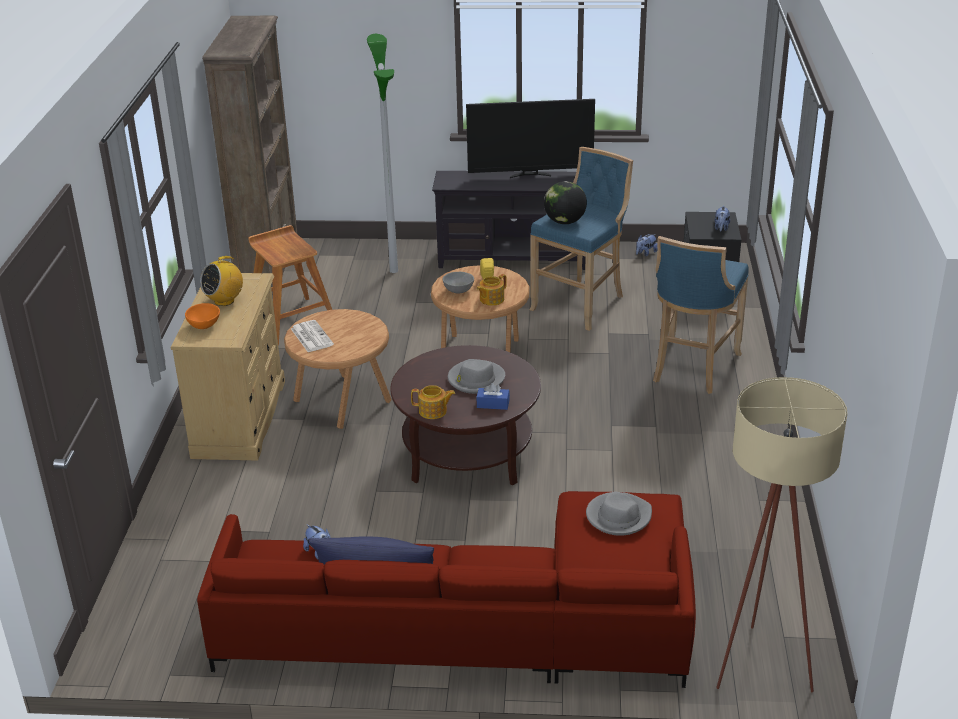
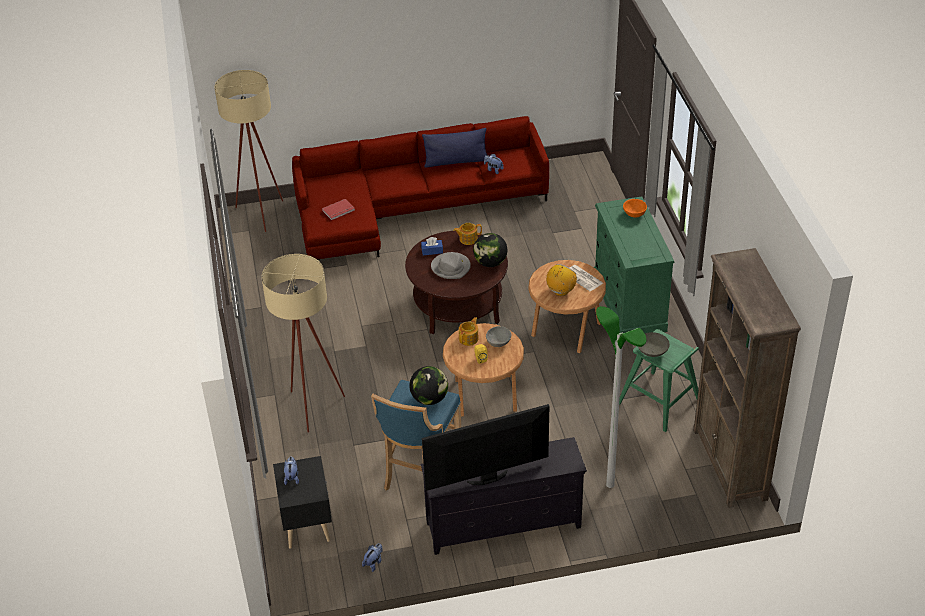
camera: 165 degrees right, 10 degrees up
(224, 301) = (638, 237): radio -> radio (561, 291)
(240, 418) = (629, 302): beige dresser -> green dresser
(292, 321) = (659, 402): brown stool -> green stool
(298, 247) = (652, 352): none -> grey bowl
(418, 376) = (490, 263): none -> globe
(618, 516) = (339, 211): grey hat -> red book
(692, 368) = (312, 412): blue stool -> beige floor lamp

